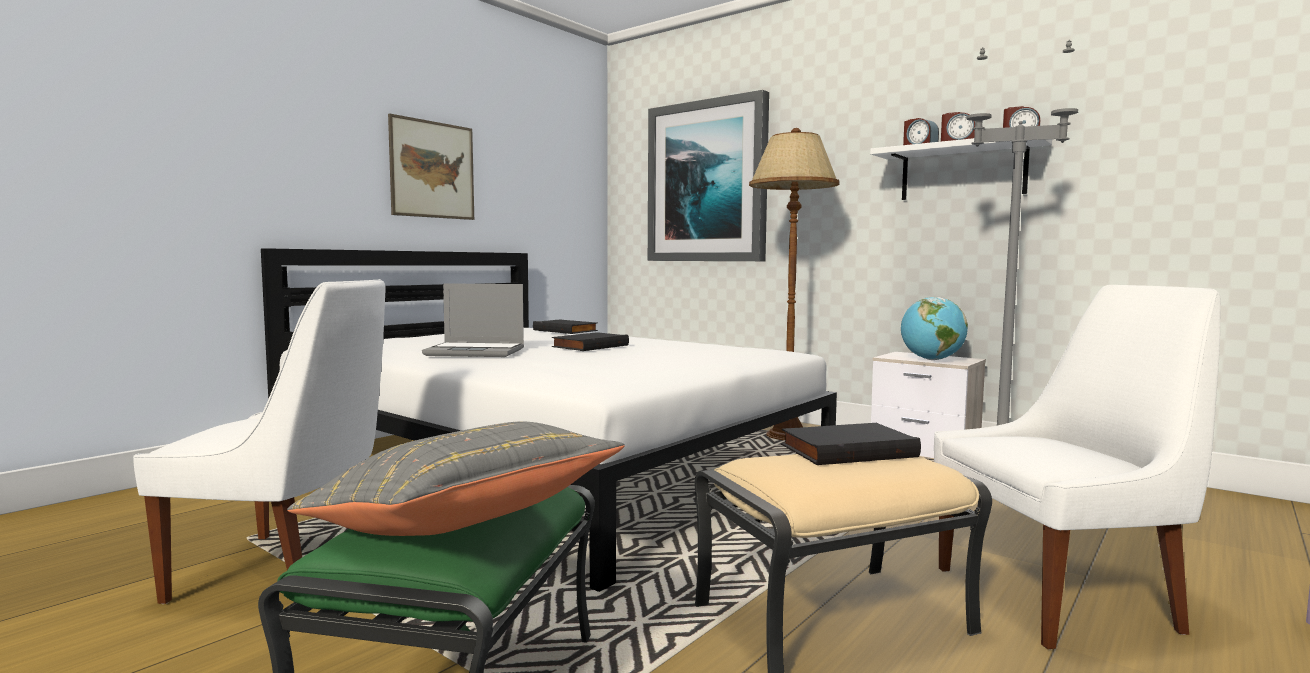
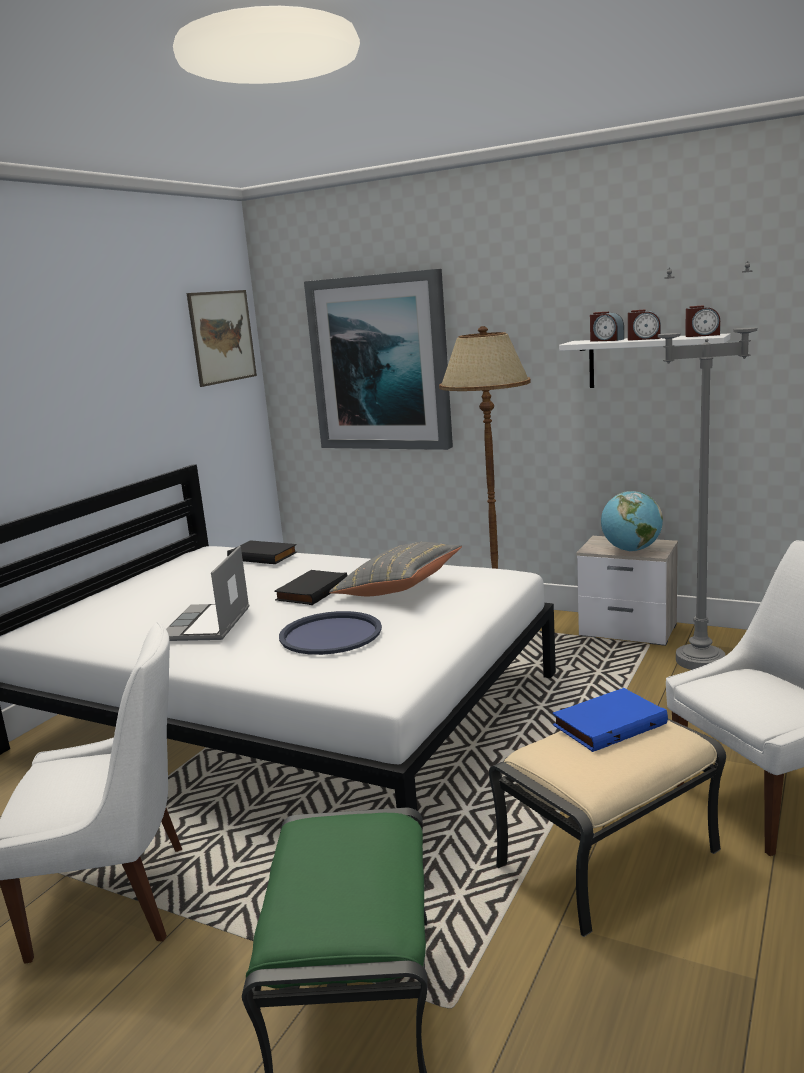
camera: 10 degrees left, 10 degrees up
(432, 170) = (89, 401): picture -> picture (222, 337)
(460, 527) = (363, 895): grey pillow -> grey pillow (398, 589)
(477, 352) = (208, 625): laptop -> laptop turned 105 degrees clockwise
(583, 363) = (330, 634): none -> blue tray
(847, 450) = (608, 723): black book -> blue book

